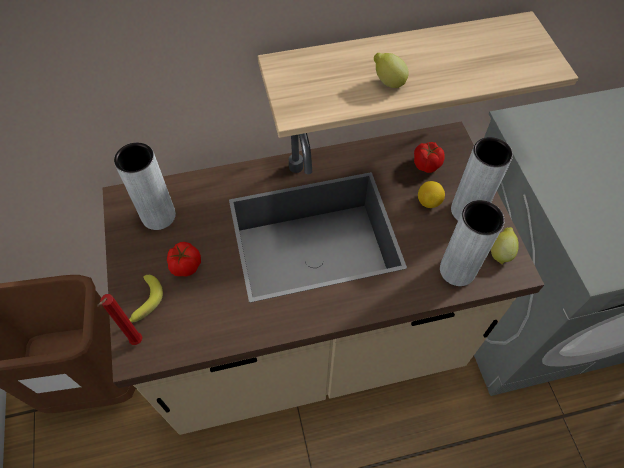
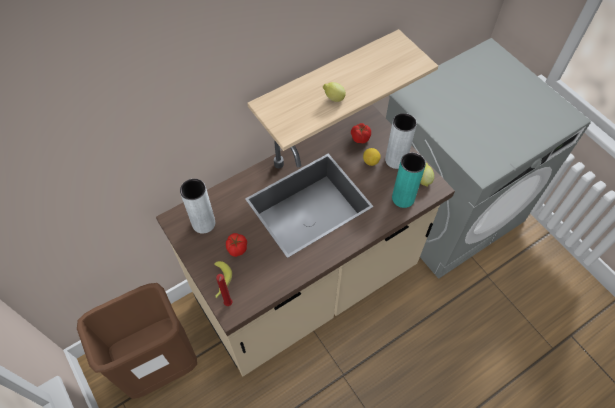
camera: 20 degrees left, 0 degrees up
(457, 270) = (403, 198): grey vase -> turquoise vase

